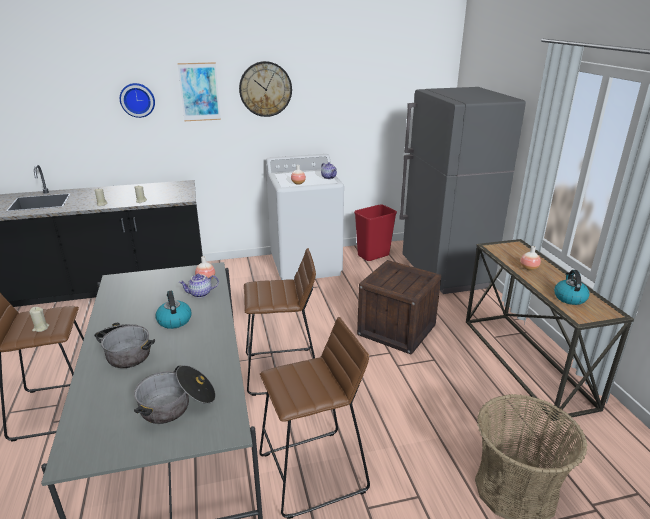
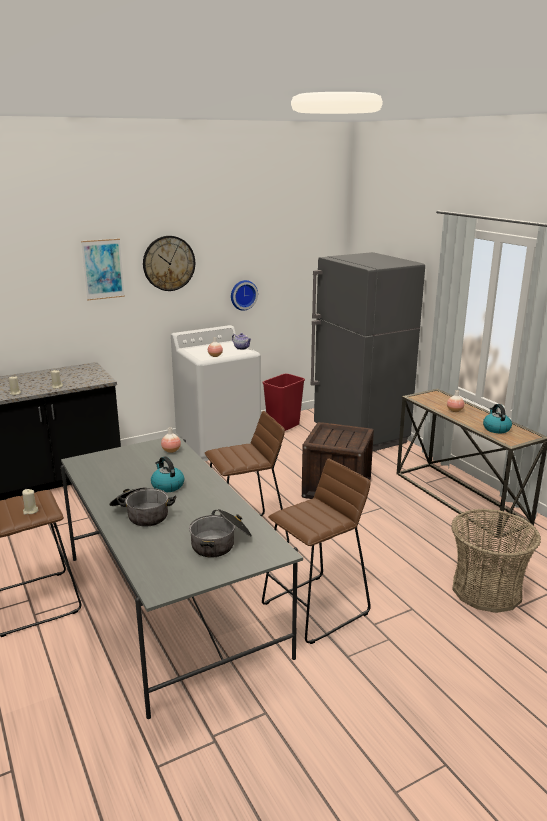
camera: 15 degrees left, 5 degrees down
(137, 100) = (38, 280): wall clock -> wall clock (243, 294)
(200, 294) = (175, 463): teapot -> none

